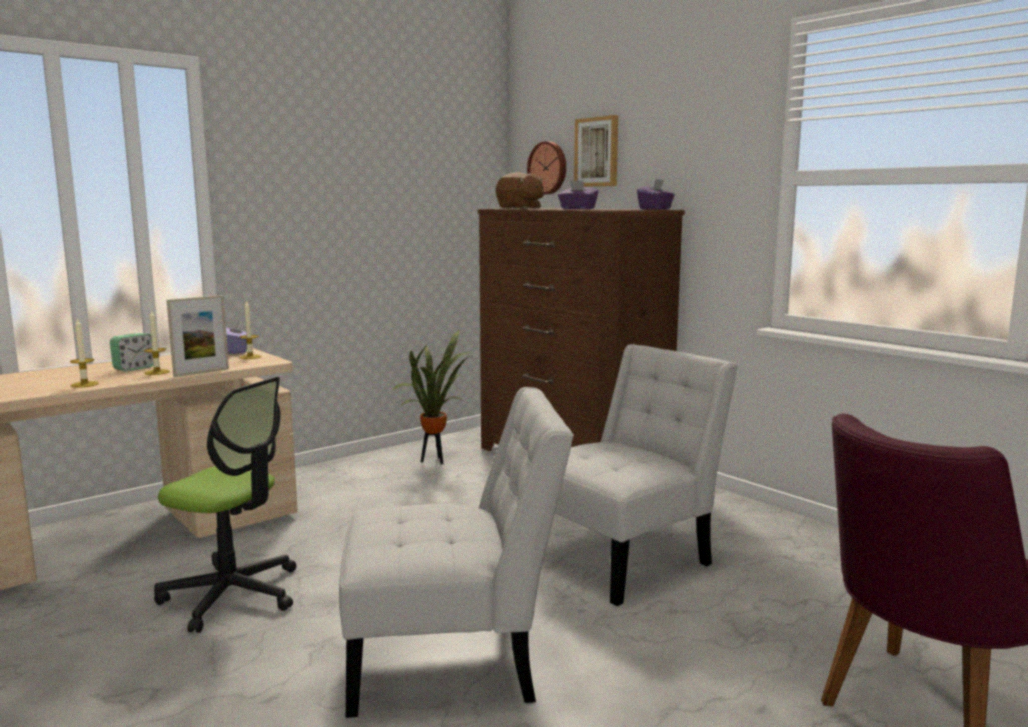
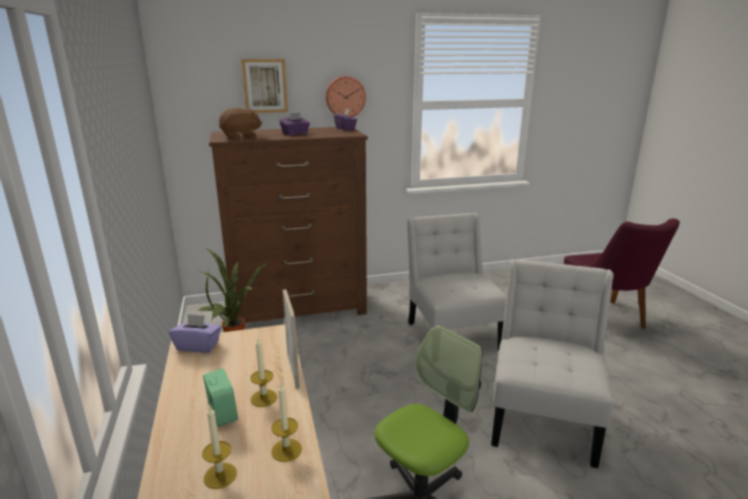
camera: 65 degrees left, 10 degrees up
(250, 357) = (241, 341): candle -> candle (220, 475)
(548, 168) = (209, 97): wall clock -> wall clock (345, 97)

